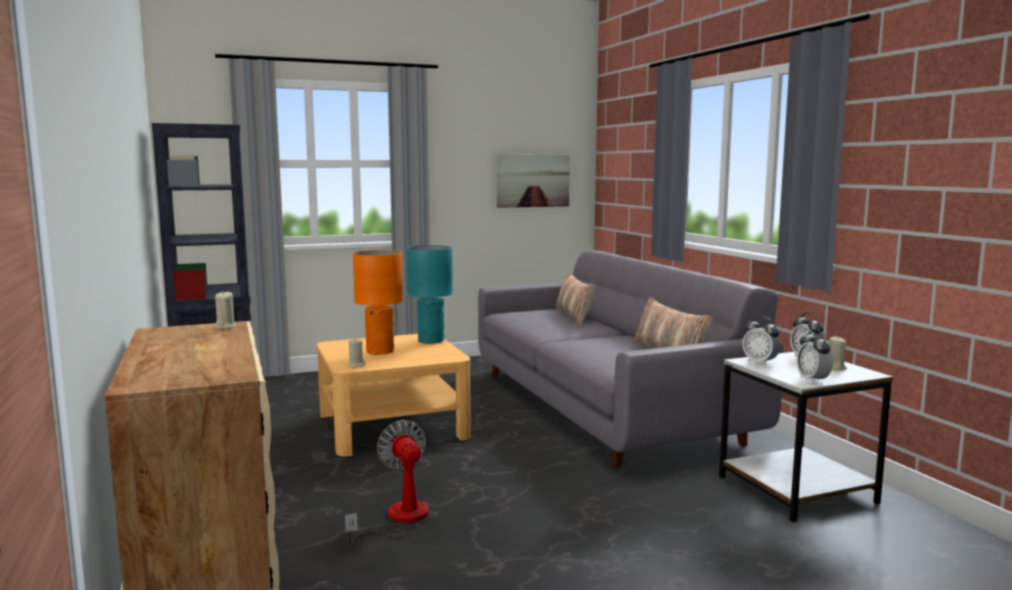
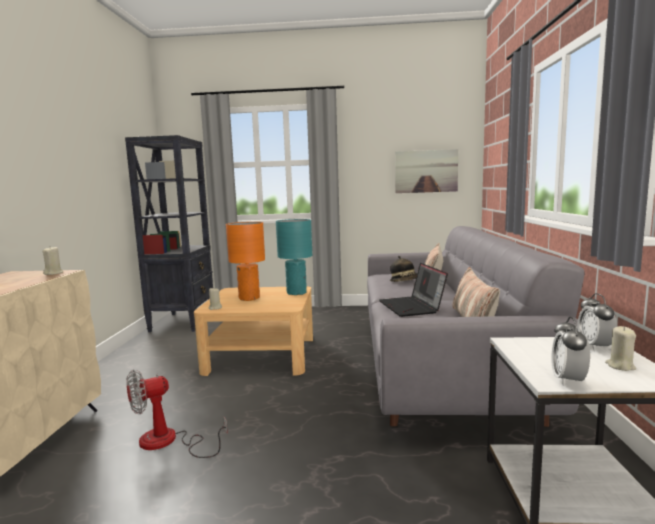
camera: 25 degrees right, 0 degrees up
(399, 519) = (168, 442): fan -> fan turned 120 degrees counterclockwise
(546, 319) = (404, 281): none -> hat
(595, 345) = (412, 307): none -> laptop
(760, 362) = (527, 346): alarm clock -> none

